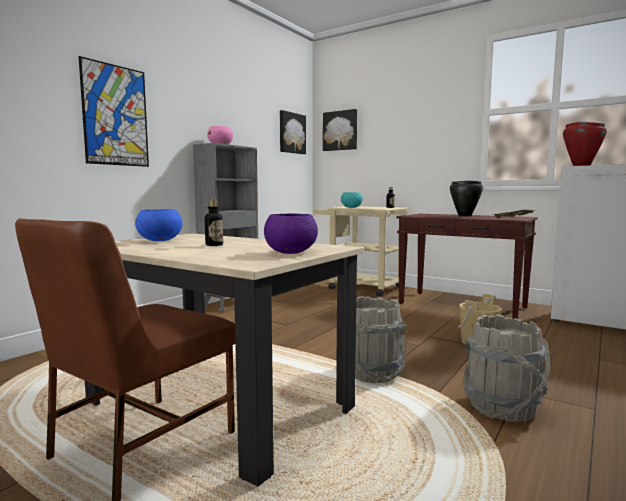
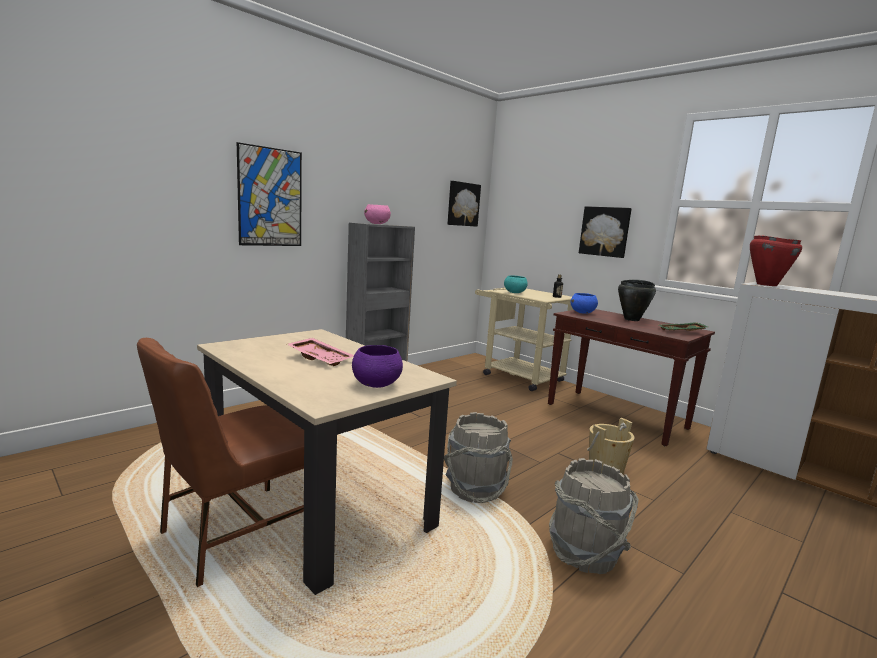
camera: 10 degrees right, 5 degrees up
(160, 240) = (281, 343): blue bowl -> blue bowl (582, 312)
(214, 245) = (321, 358): bottle -> pink tray
(340, 130) = (517, 204): picture -> picture (605, 231)

